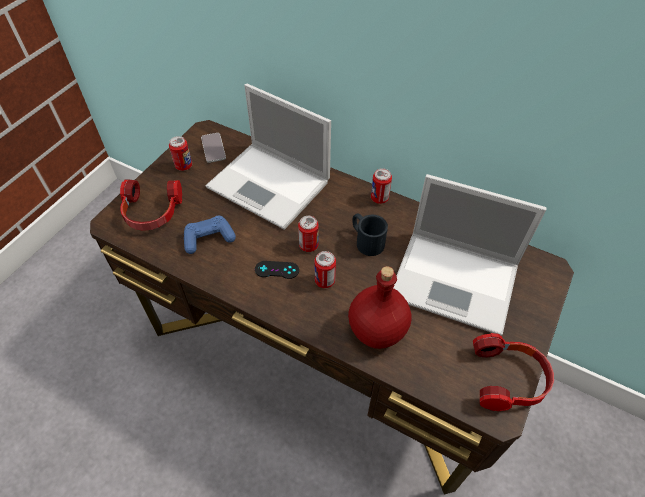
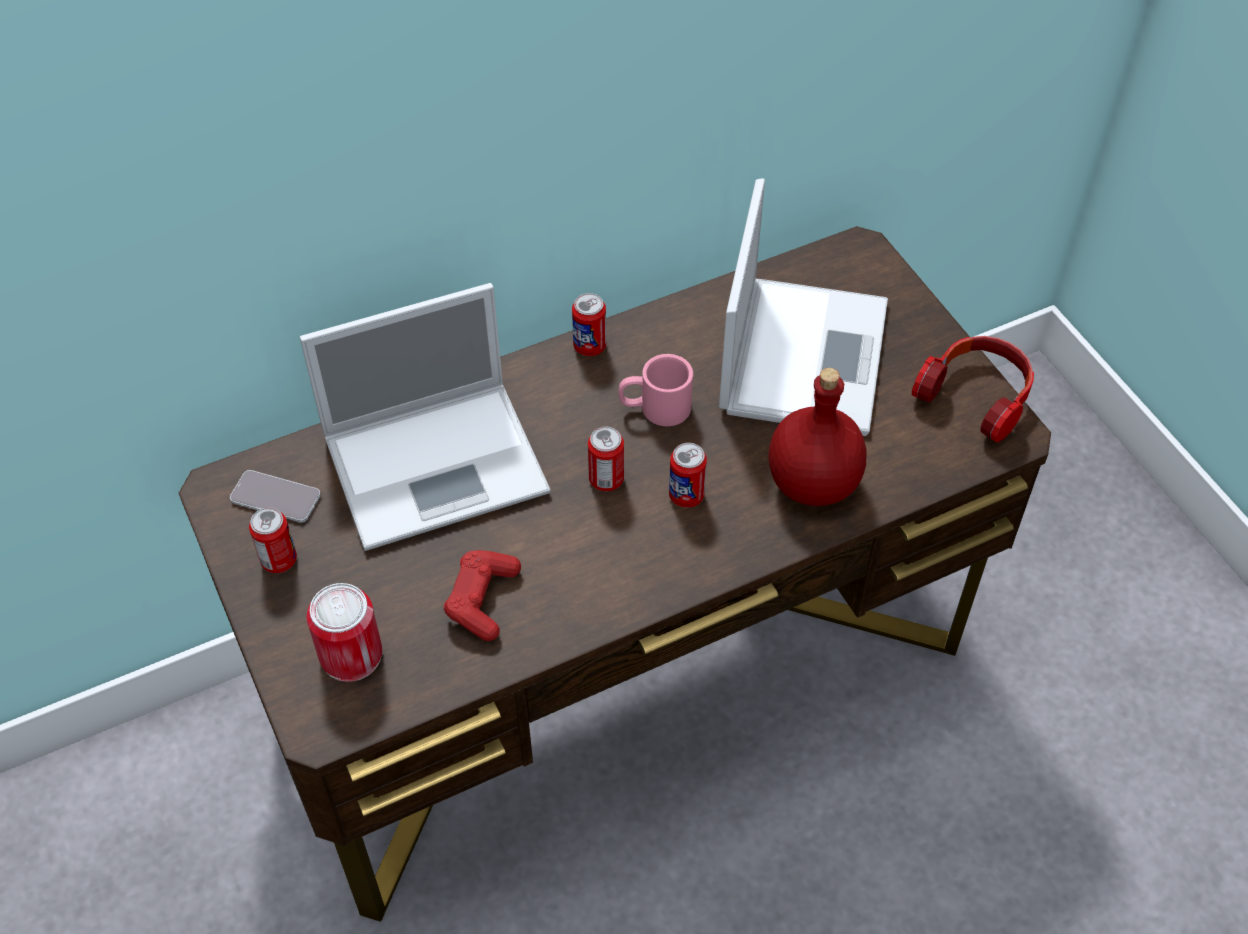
camera: 55 degrees left, 0 degrees up
(152, 212) = (351, 655): headphones -> can
(209, 238) = (482, 600): blue game controller -> red game controller
(277, 270) = (619, 542): black game controller -> none
(366, 240) = (654, 408): black mug -> pink mug
(457, 281) = (803, 353): laptop -> laptop turned 45 degrees counterclockwise

